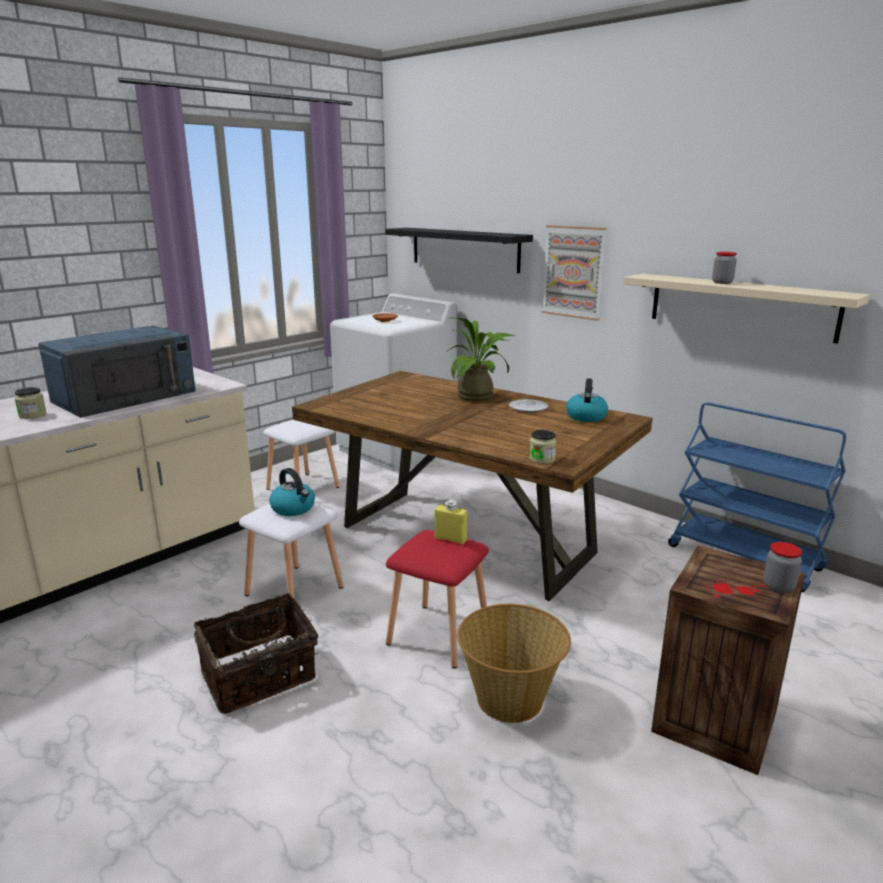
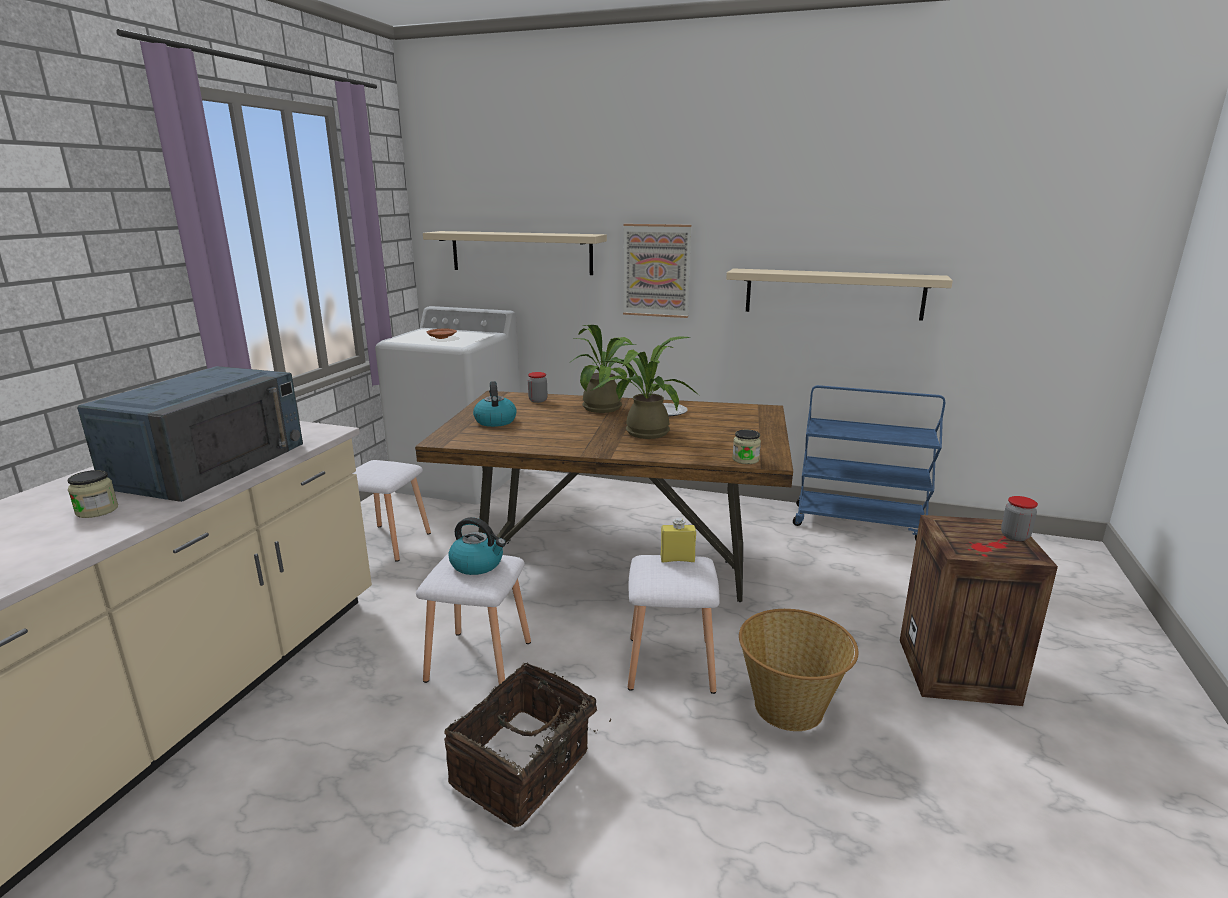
camera: 25 degrees left, 0 degrees up
(436, 634) = (669, 664): red stool -> white stool
(464, 249) = (521, 252): black shelf -> beige shelf
(482, 421) = (642, 431): none -> potted plant
(586, 416) = (728, 413): kettle -> kettle (495, 421)
(722, 283) = (821, 273): jar -> jar (538, 400)

